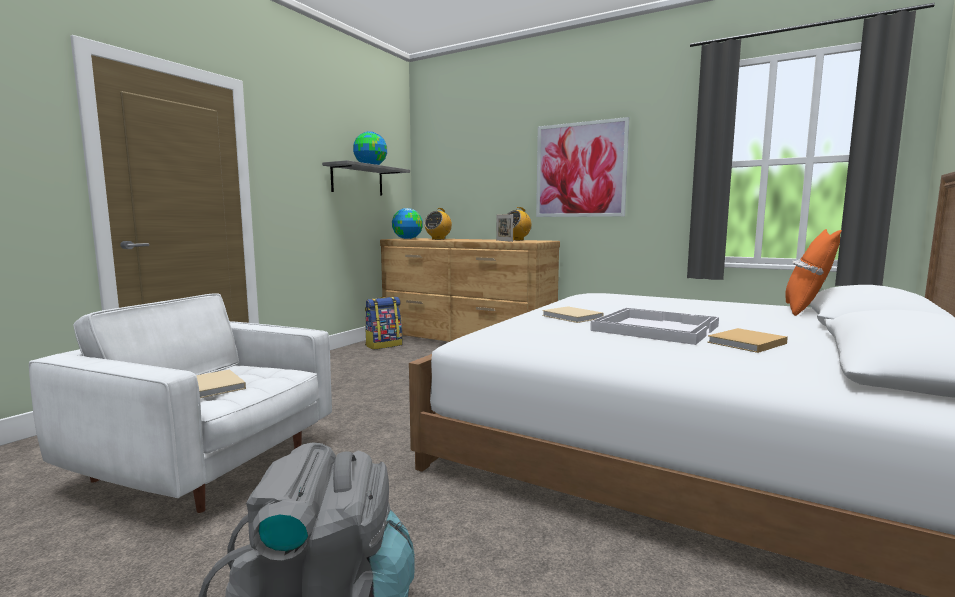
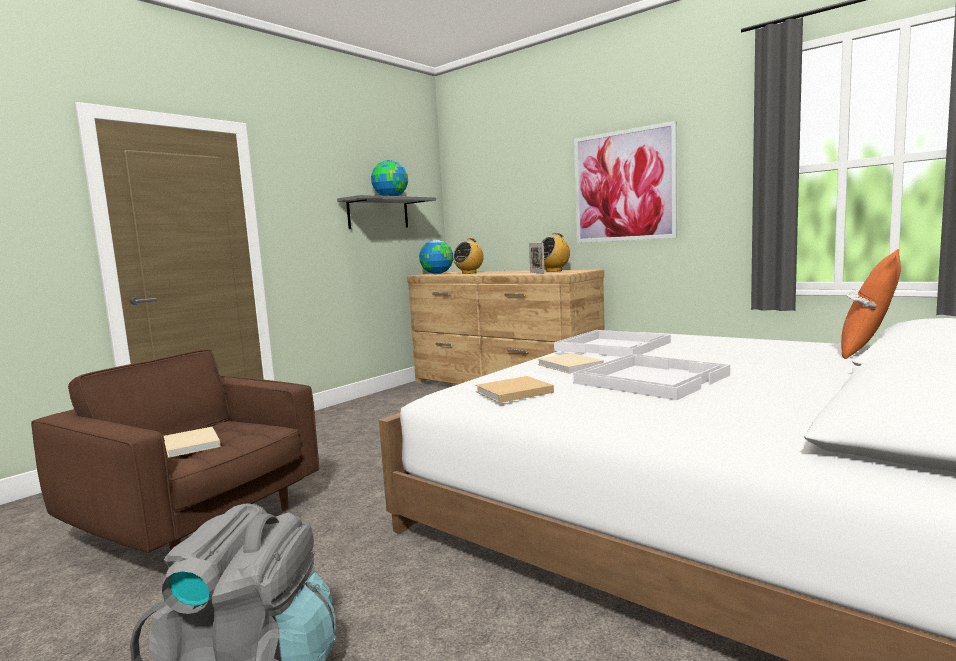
camera: 10 degrees right, 0 degrees up
(209, 466) = (199, 522): white armchair -> brown armchair
(384, 345) = (412, 393): backpack -> none
(595, 303) = (614, 346): none -> white tray
(745, 343) = (739, 398): beige book -> beige book (512, 392)

